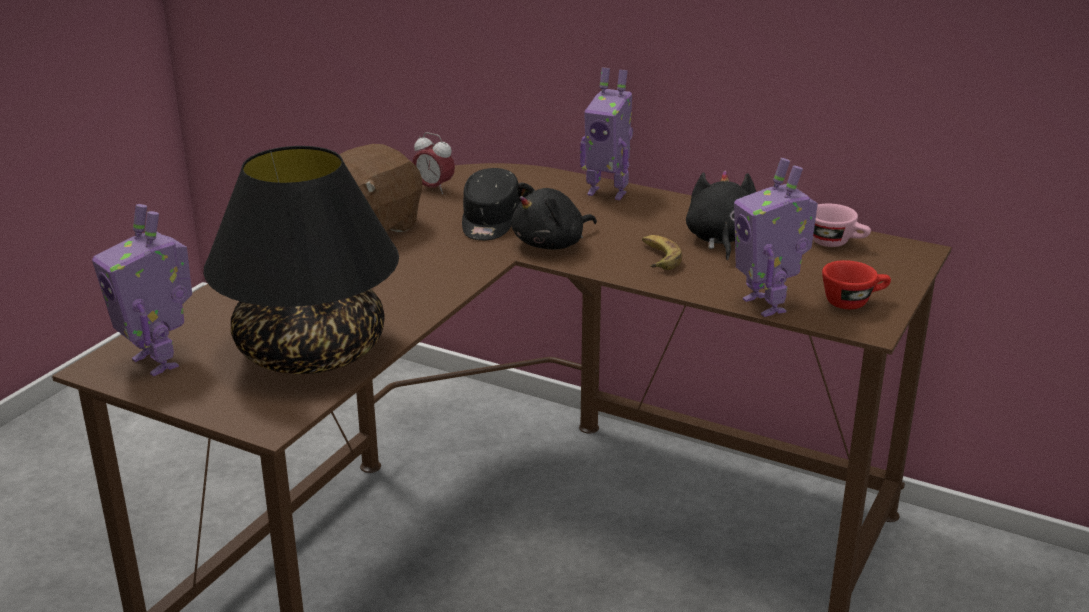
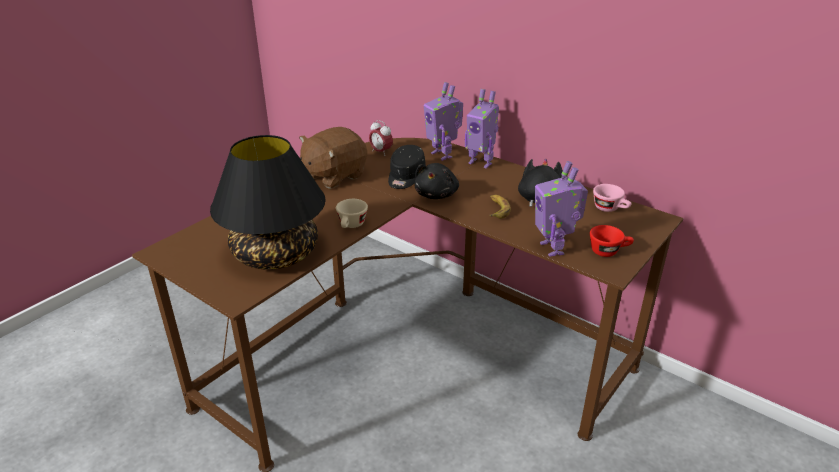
camera: 10 degrees right, 5 degrees up
(158, 361) = (190, 251): toy robot -> toy robot (442, 155)
(425, 300) = (351, 226): none -> beige cup
(552, 244) = (437, 194): black plush toy -> black plush toy turned 45 degrees counterclockwise

